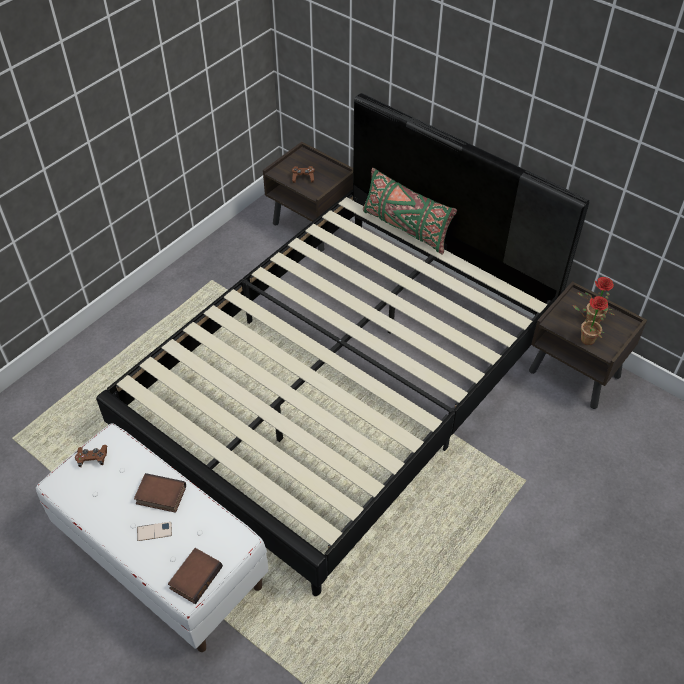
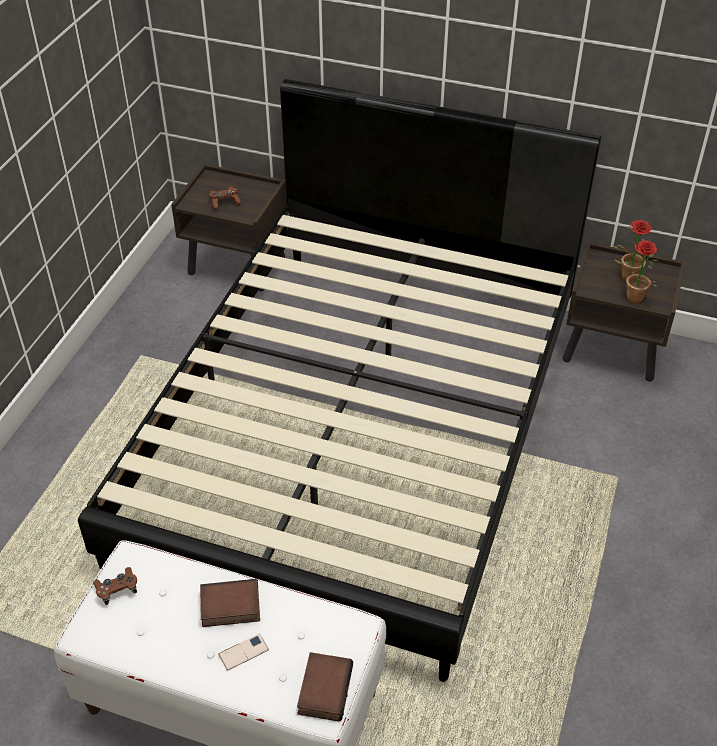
camera: 20 degrees left, 5 degrees down
(405, 228) = (369, 232): green pillow -> none

